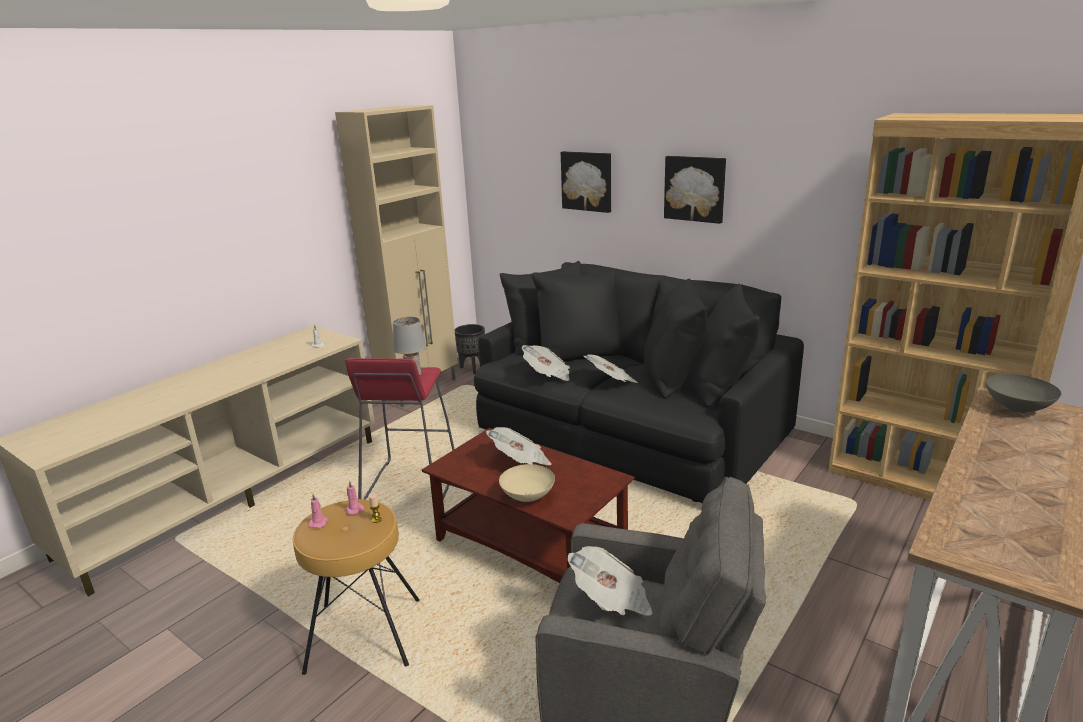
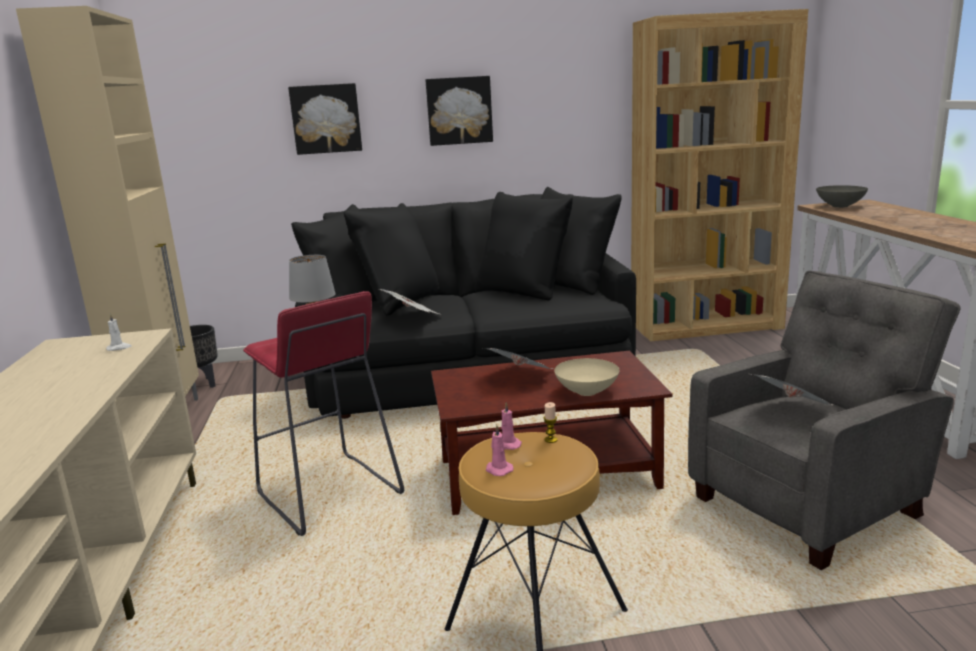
camera: 45 degrees left, 5 degrees down
(611, 381) = (481, 304): newspaper -> none

